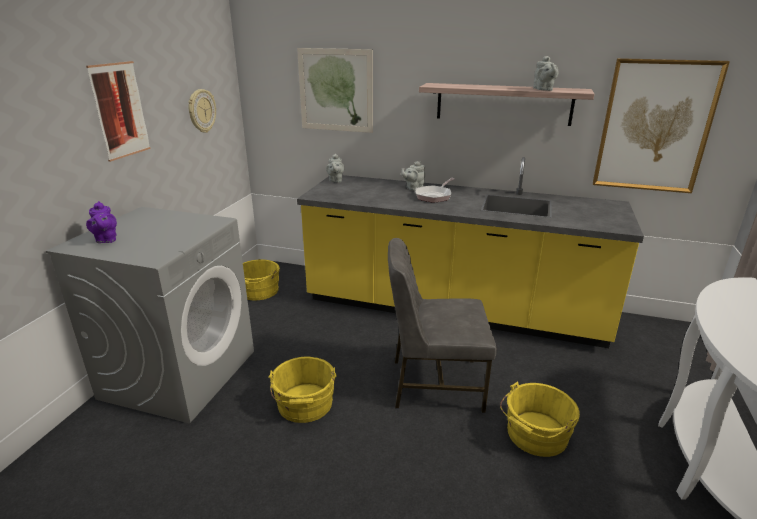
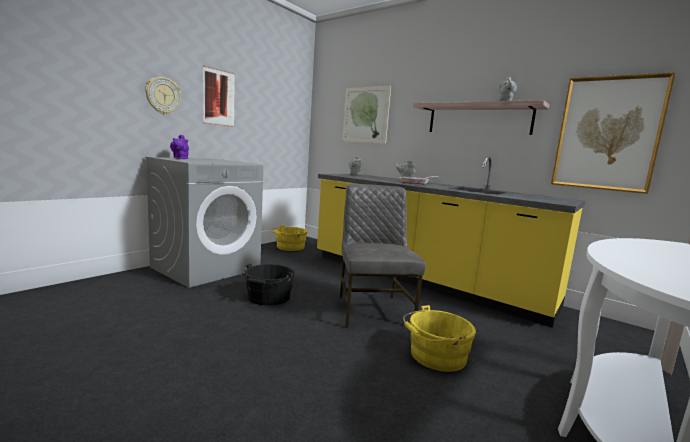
camera: 20 degrees right, 15 degrees down
(201, 111) = (277, 119): wall clock -> wall clock (163, 96)
(305, 406) = (267, 298): yellow bucket -> black bucket
(434, 384) = (373, 310): grey chair -> grey chair turned 60 degrees clockwise

